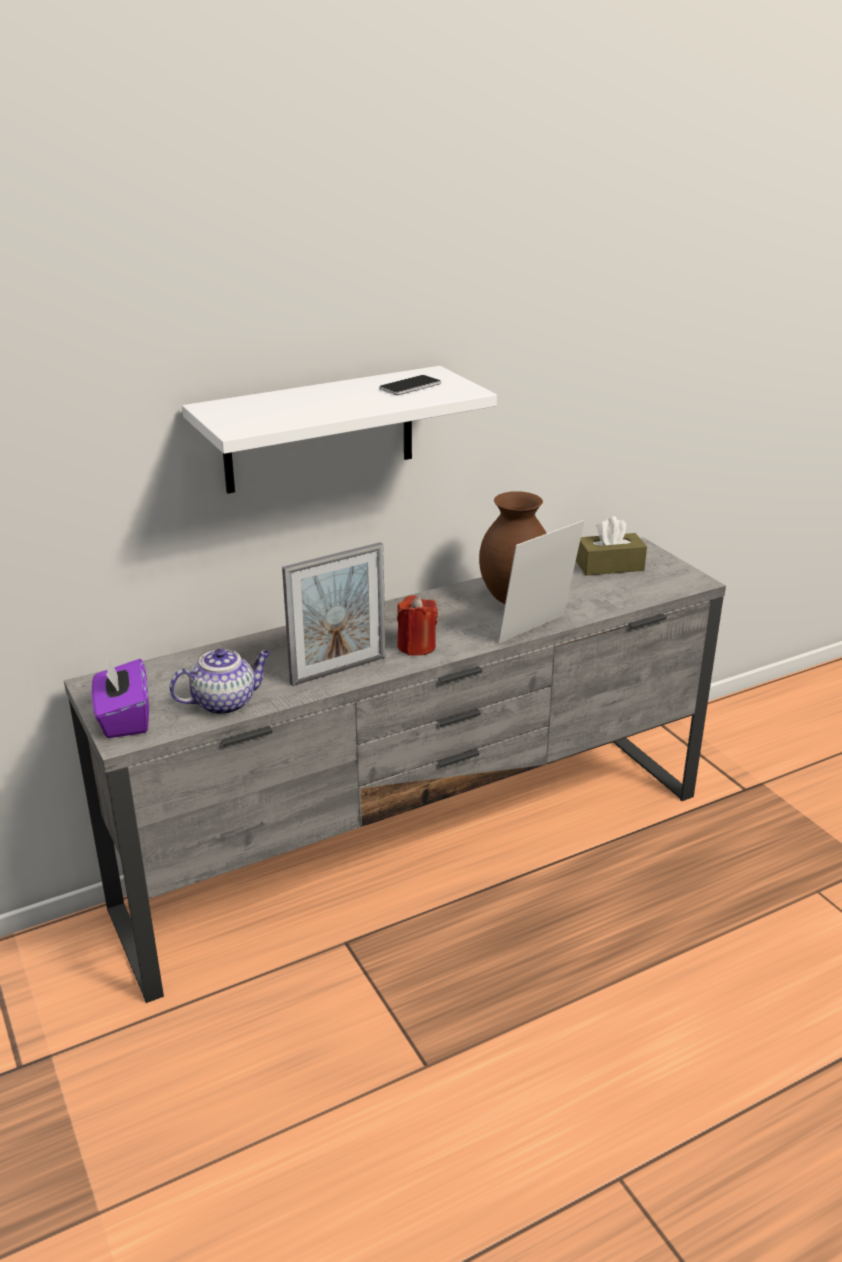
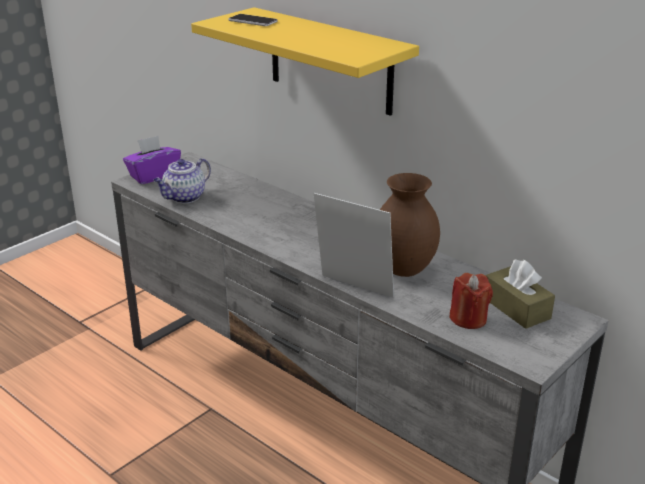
camera: 70 degrees right, 0 degrees up
(225, 702) = (184, 198): teapot -> teapot turned 90 degrees clockwise
(319, 430) = (330, 61): white shelf -> yellow shelf
(338, 670) = (243, 223): picture frame -> none
(410, 386) = (348, 44): phone -> phone (252, 21)
(416, 646) = (295, 244): red candle -> red candle (468, 319)

